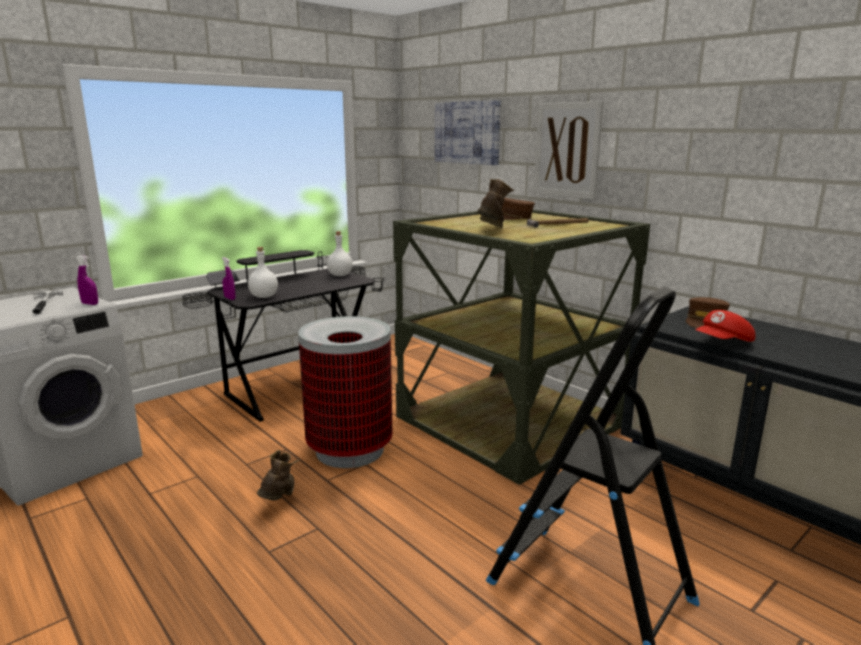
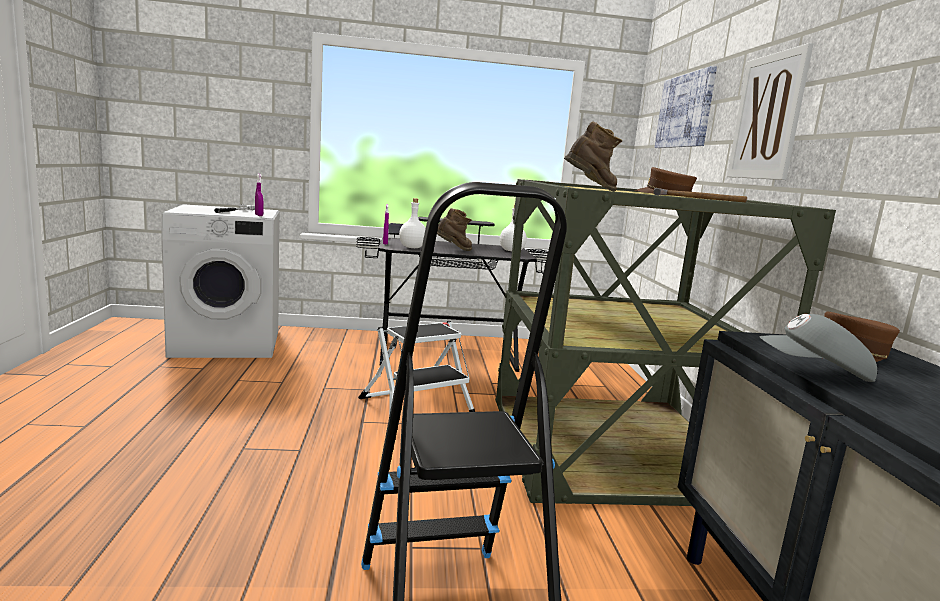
camera: 35 degrees right, 5 degrees down
(280, 499) = (307, 419): brown boot -> brown boot (453, 251)
(349, 450) = (415, 409): trash can -> step ladder
(723, 343) = (815, 372): red cap -> grey cap

